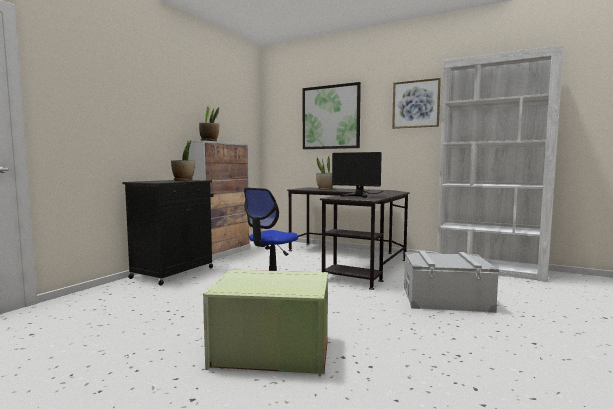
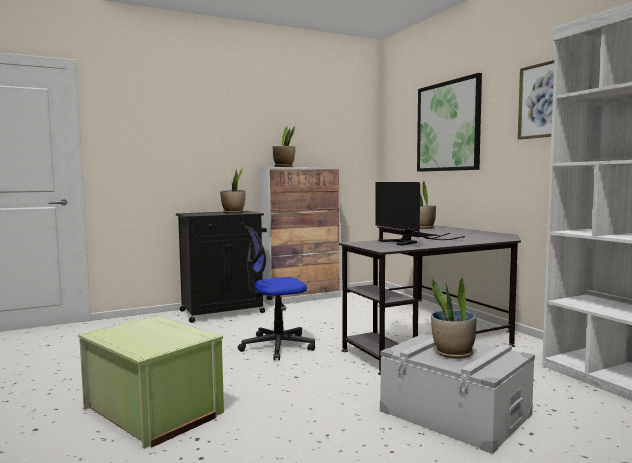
camera: 35 degrees right, 0 degrees up
(447, 260) = (453, 353): none -> potted plant

